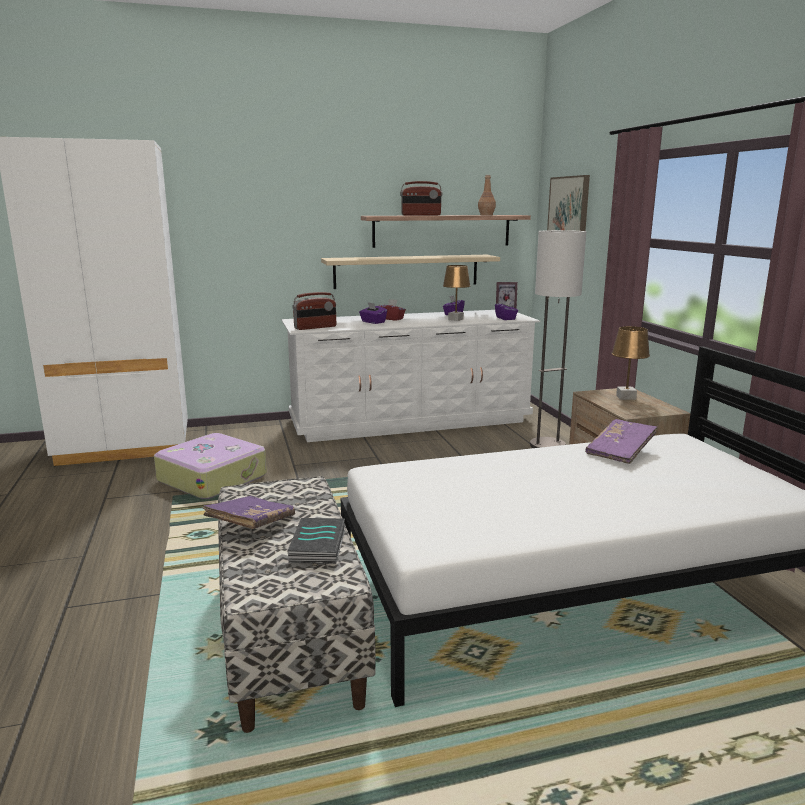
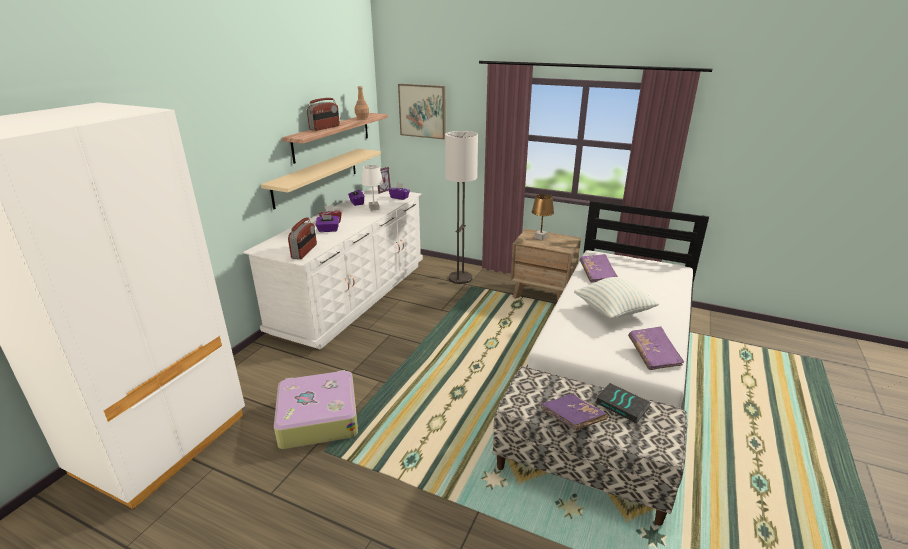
camera: 50 degrees left, 10 degrees up
(455, 319) = (374, 208): brown table lamp -> white table lamp
(461, 530) = (653, 355): none -> purple book
(533, 483) = (613, 312): none -> pillow

